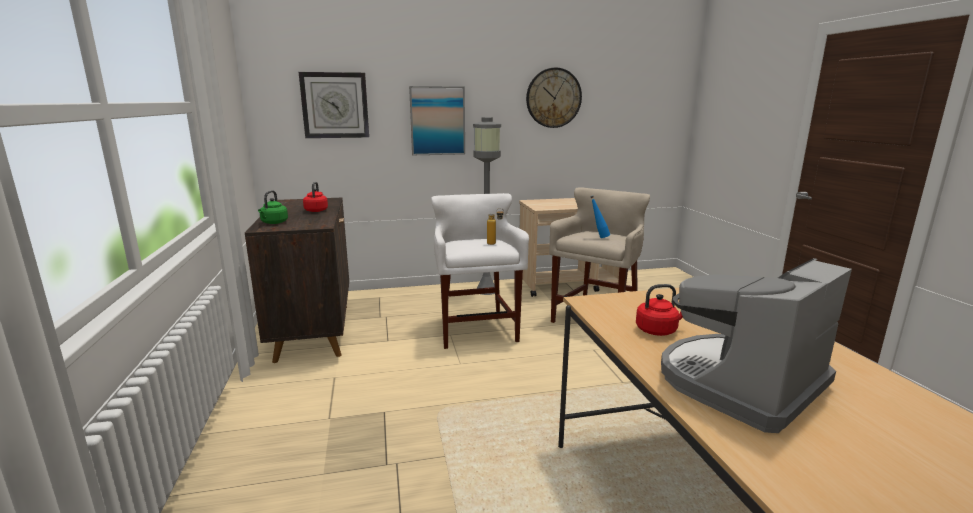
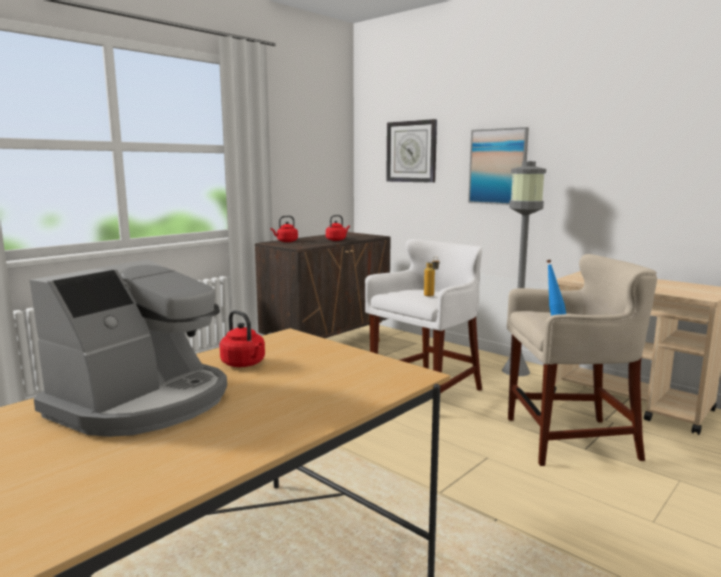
camera: 55 degrees right, 5 degrees down
(273, 223) = (286, 241): green kettle -> red kettle
(553, 98) = (647, 136): wall clock -> none
(740, 383) = (143, 402): coffee machine -> coffee machine turned 105 degrees clockwise

